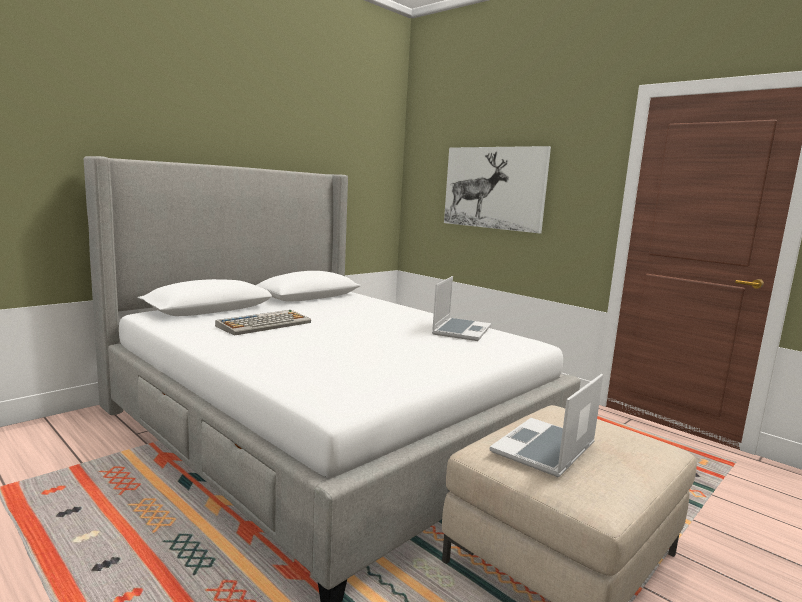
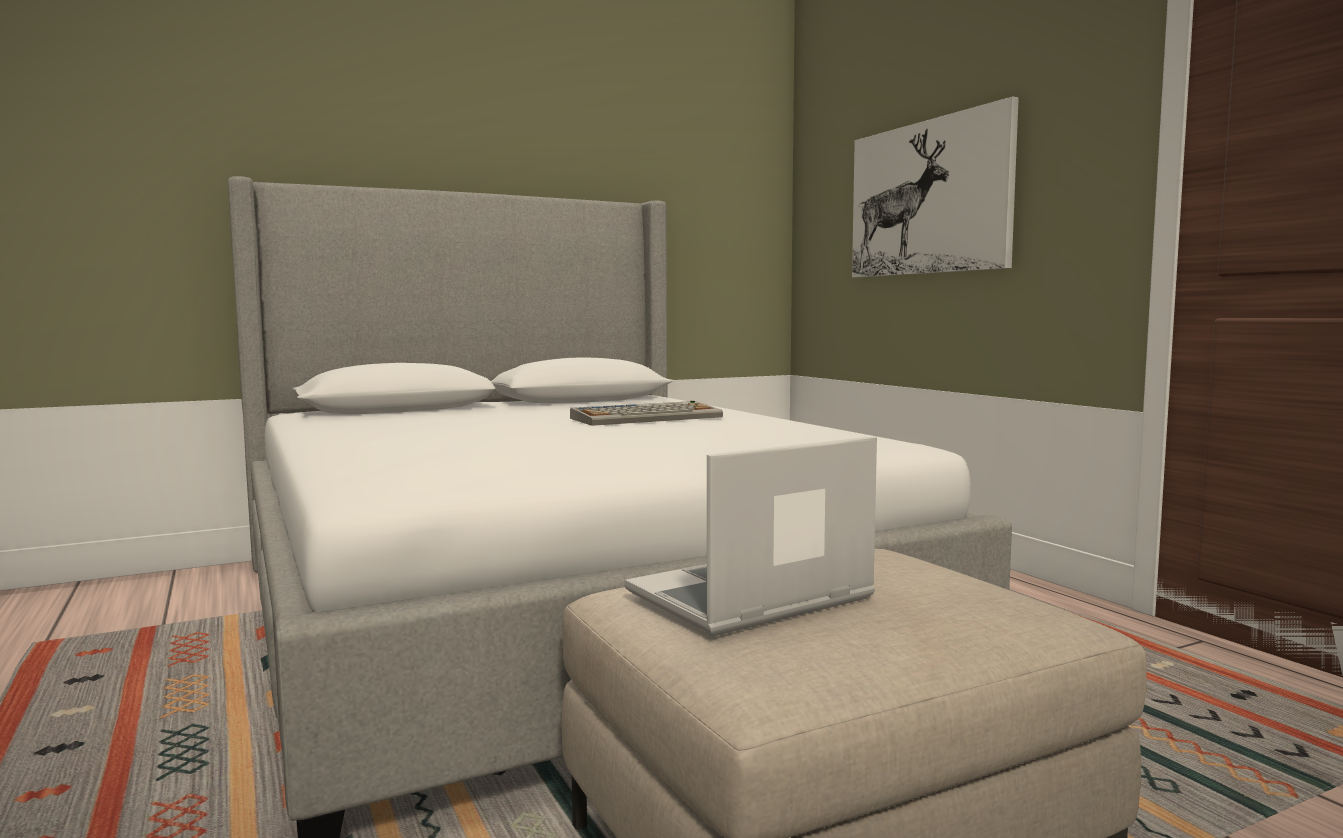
camera: 20 degrees right, 5 degrees down
(265, 324) = (445, 421): keyboard -> keyboard (647, 417)
(461, 330) = (779, 431): laptop -> none

